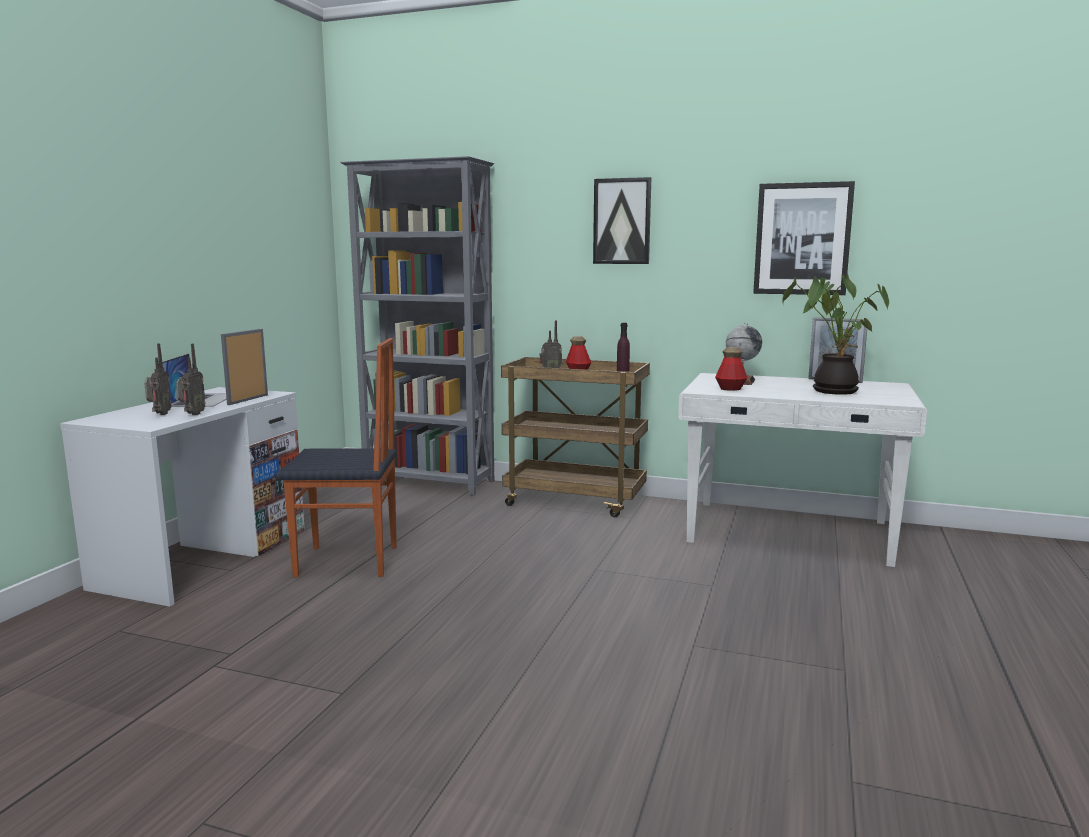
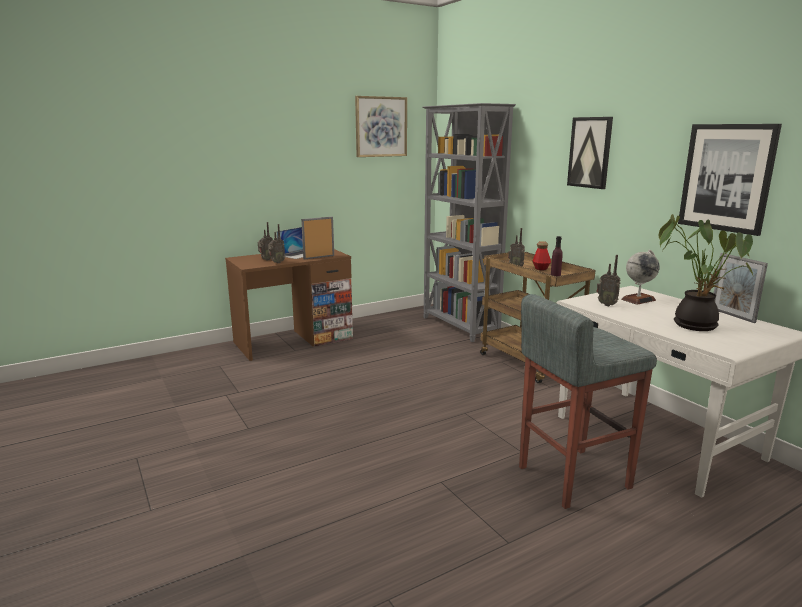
camera: 40 degrees right, 5 degrees up
(204, 558) = (293, 340): white desk -> brown desk
(270, 190) = (381, 127): none -> picture
(348, 562) = (346, 363): chair -> none
(730, 389) = (606, 304): bottle -> radio
(789, 590) = (571, 477): none -> grey stool

